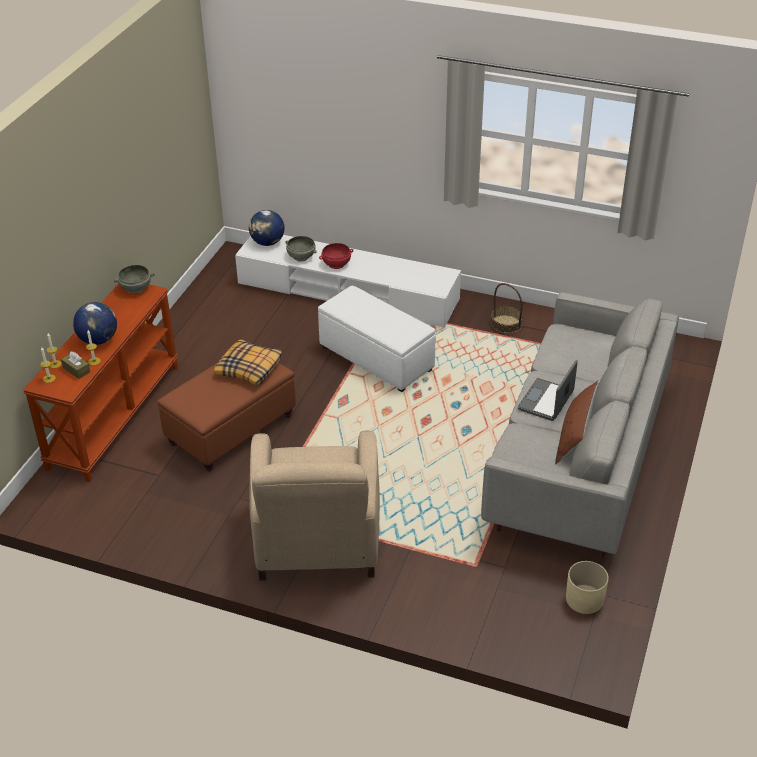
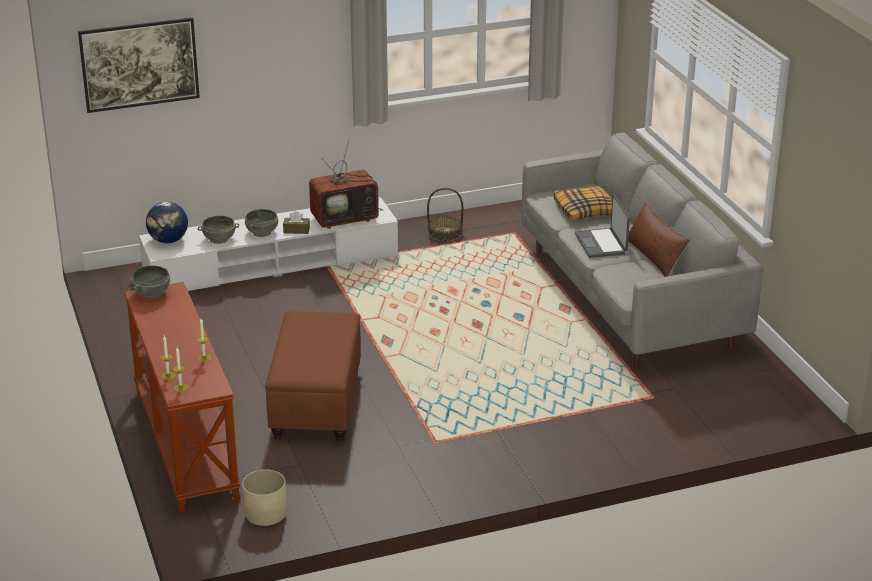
camera: 40 degrees left, 10 degrees down
(76, 370) = (197, 371): brown tissue box -> brown tissue box (296, 230)
(98, 340) = (180, 342): globe -> none
(249, 369) = (319, 326): pillow -> pillow (585, 210)
(270, 108) = (141, 84): none -> picture
(317, 539) = (507, 441): beige armchair -> none
(336, 264) = (262, 232): red bowl -> grey bowl
(377, 359) = (371, 301): white ottoman -> none
(410, 278) = (345, 218): none -> television
(584, 599) = (755, 380): beige planter -> beige planter (266, 513)

